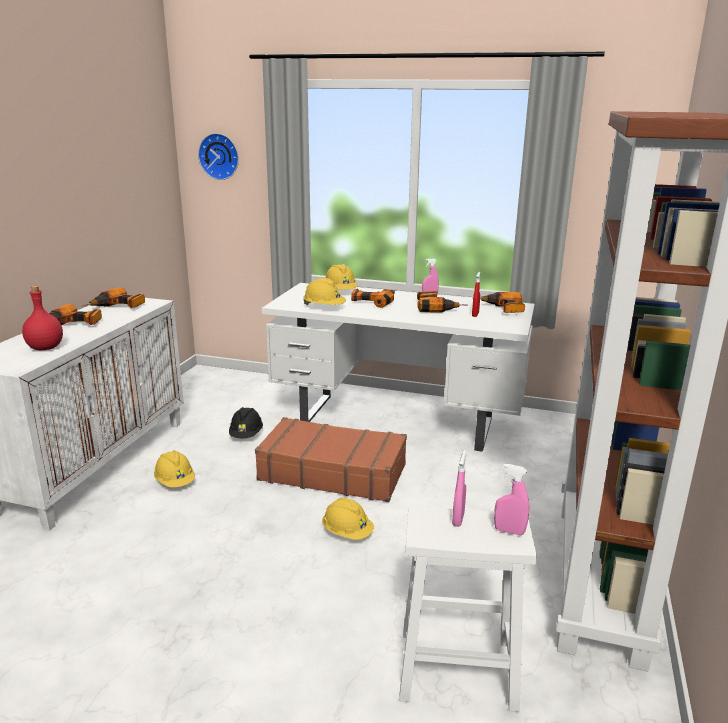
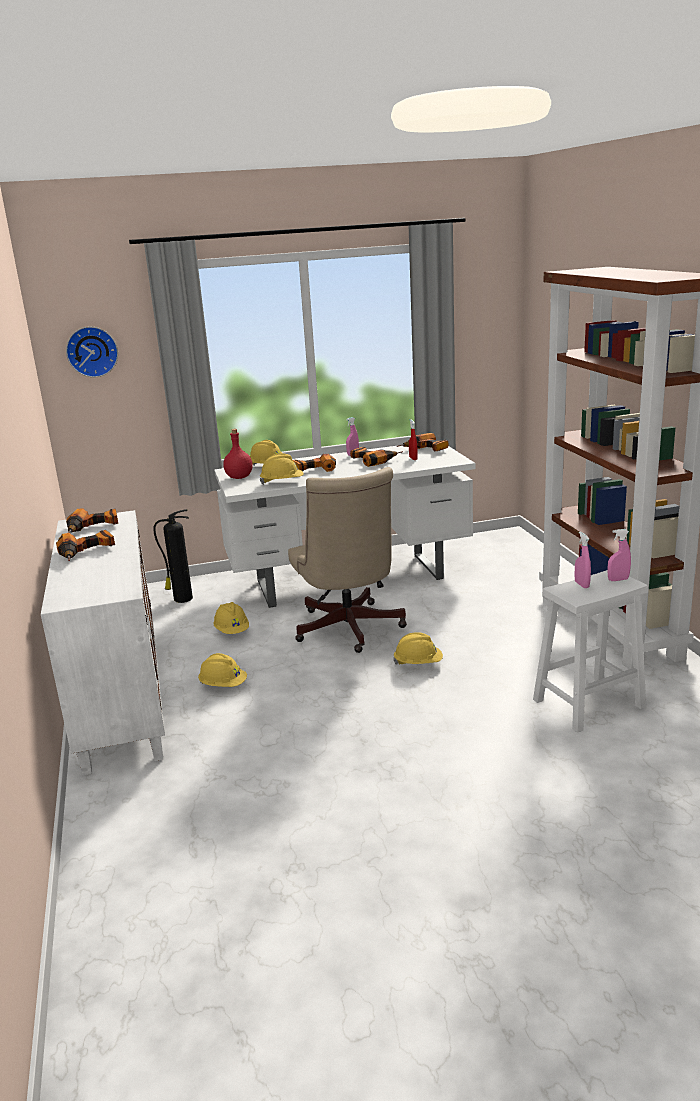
camera: 30 degrees left, 0 degrees up
(45, 348) = (108, 574): red bottle -> red bottle (239, 477)
(246, 435) = (232, 631): black hard hat -> yellow hard hat
(251, 392) = (182, 599): none -> fire extinguisher
(332, 472) = (349, 631): brown suitcase -> beige office chair

